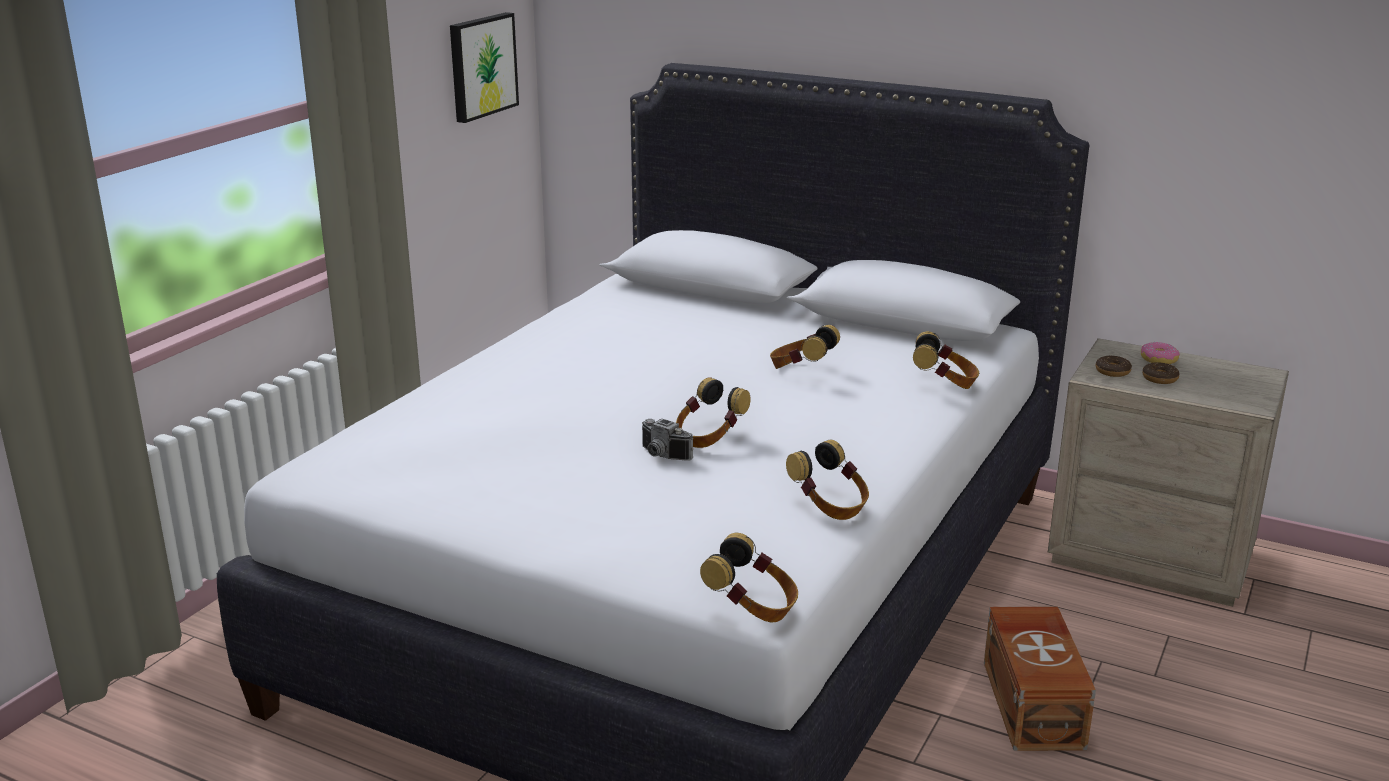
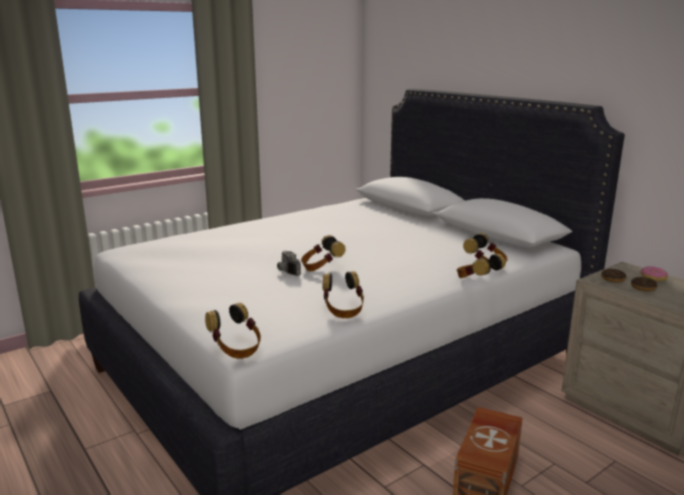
camera: 25 degrees right, 5 degrees down
(481, 66) = (322, 87): picture -> none
(801, 370) = (409, 247): headphones -> headphones (476, 282)

